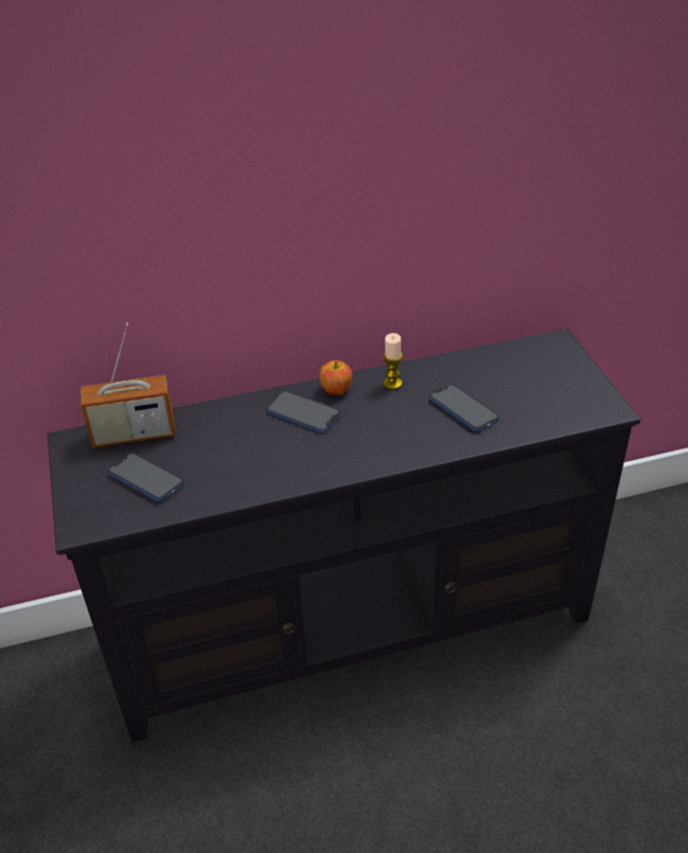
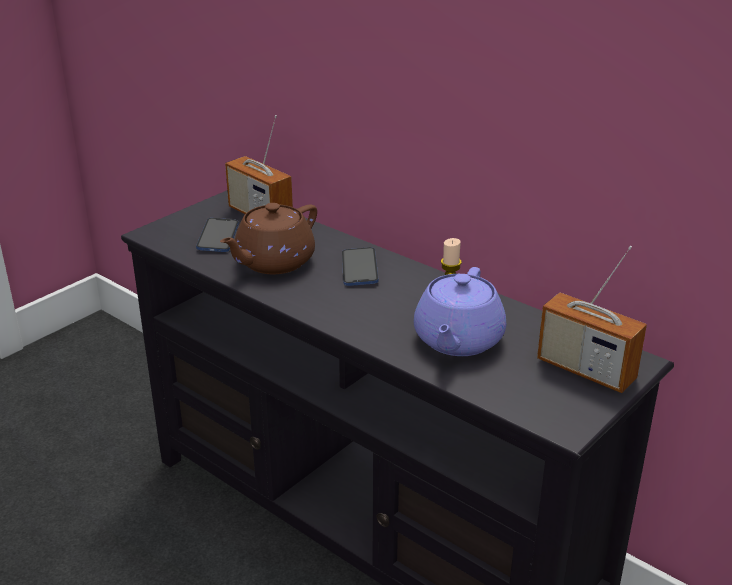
camera: 55 degrees right, 10 degrees down
(237, 460) = (273, 262): none -> brown teapot
(336, 389) = (407, 272): apple -> none
(463, 409) = (457, 340): phone -> purple teapot
(550, 368) = (585, 370): none -> radio

